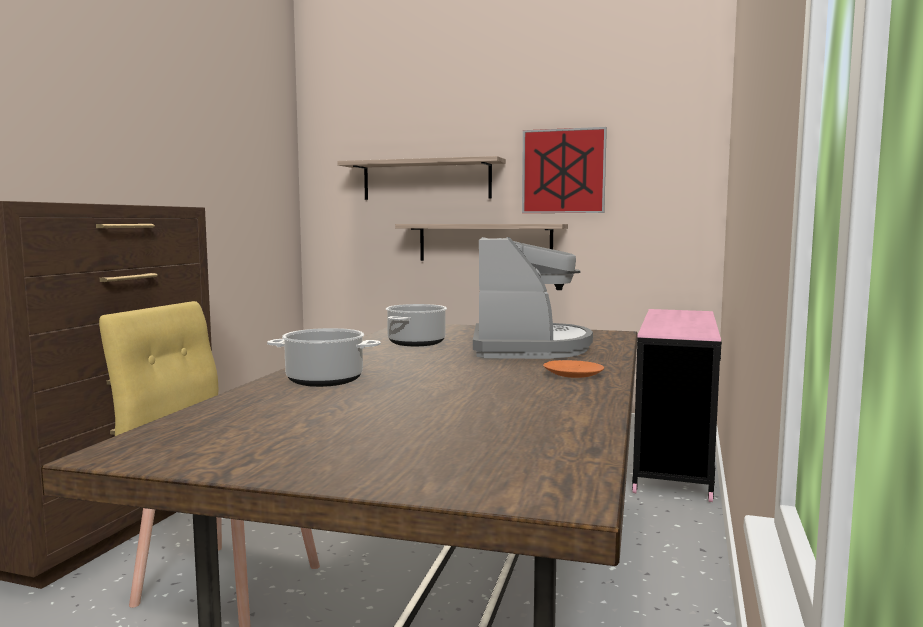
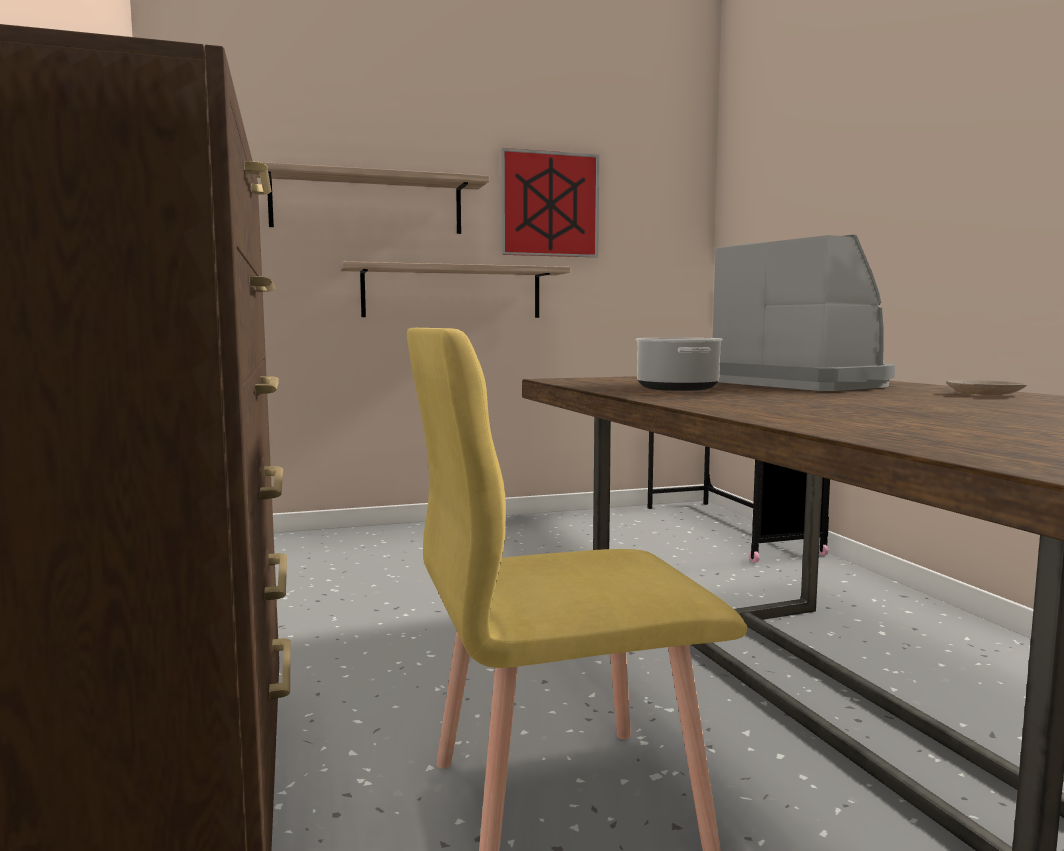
camera: 35 degrees left, 0 degrees up
(326, 380) = (836, 416): cooking pot -> none
(572, 375) = (983, 394): orange plate -> beige plate

